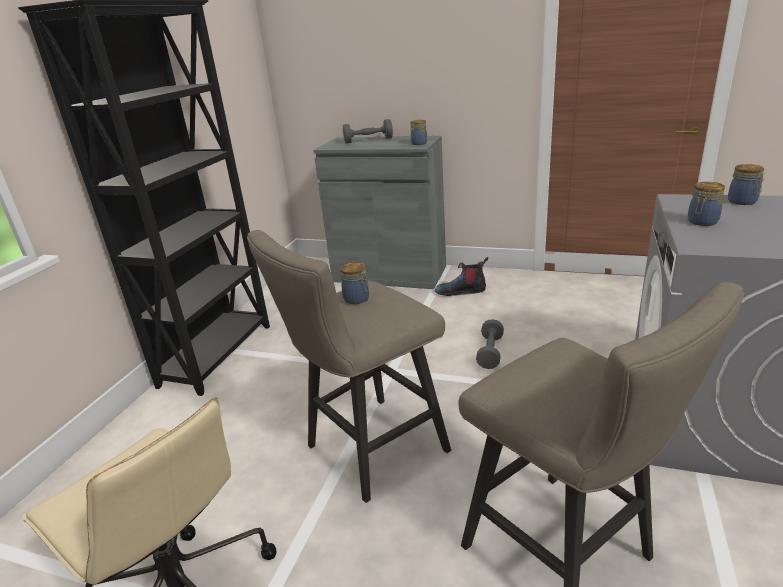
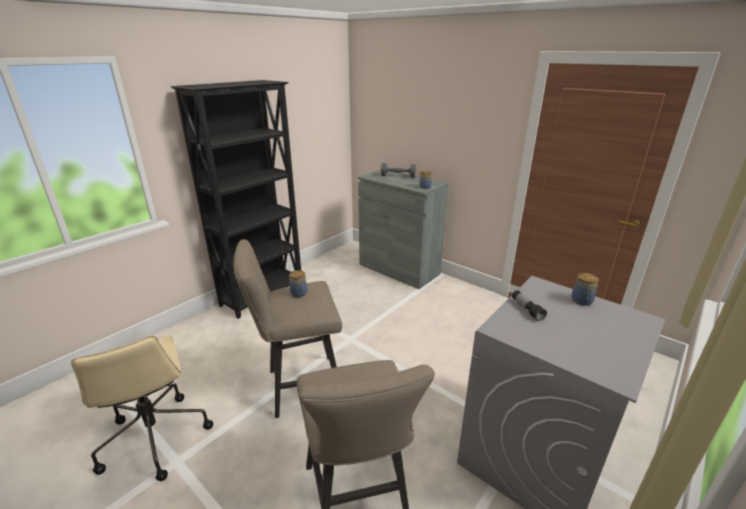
camera: 20 degrees right, 0 degrees up
(461, 291) = (436, 296): boot -> none
(490, 352) = (420, 348): grey dumbbell -> none
(701, 222) = (526, 309): jar -> flashlight

